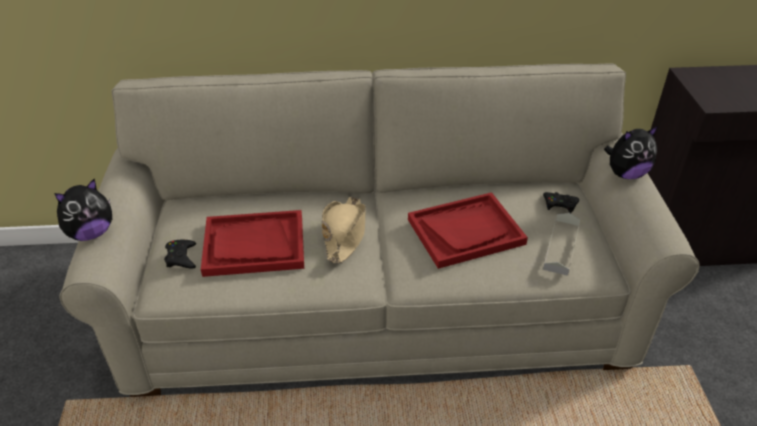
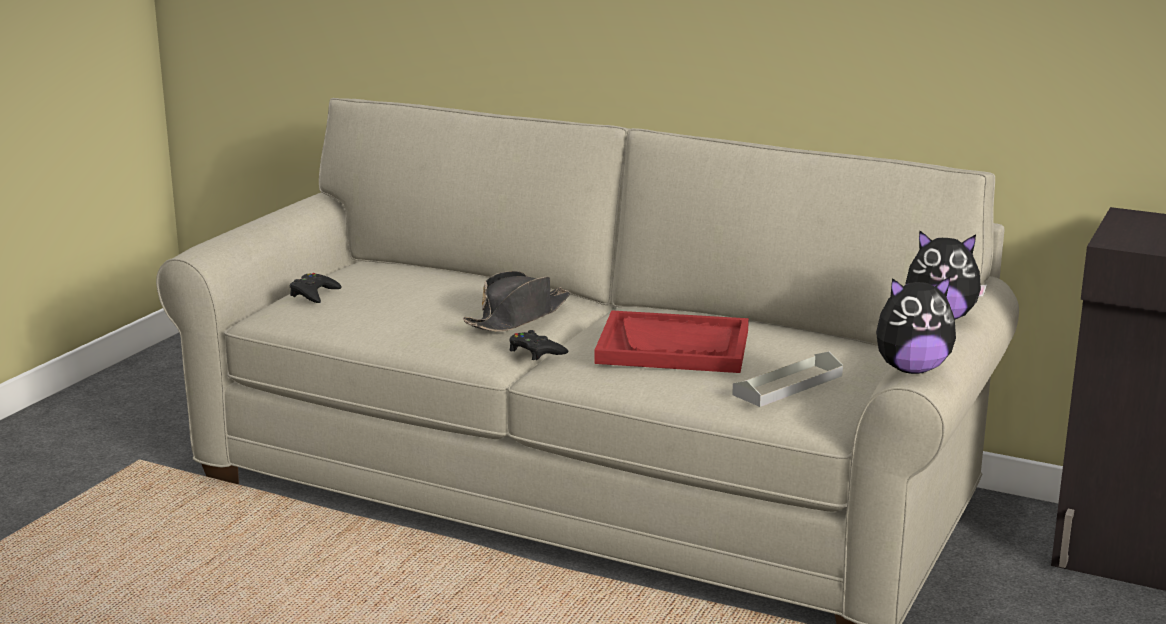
camera: 30 degrees right, 20 degrees down
(91, 233) = (226, 232): plush toy -> plush toy (911, 369)
(254, 245) = (401, 302): red tray -> none
(345, 234) = (518, 317): beige hat -> black hat
(560, 204) = (842, 355): black game controller -> black game controller (535, 352)

